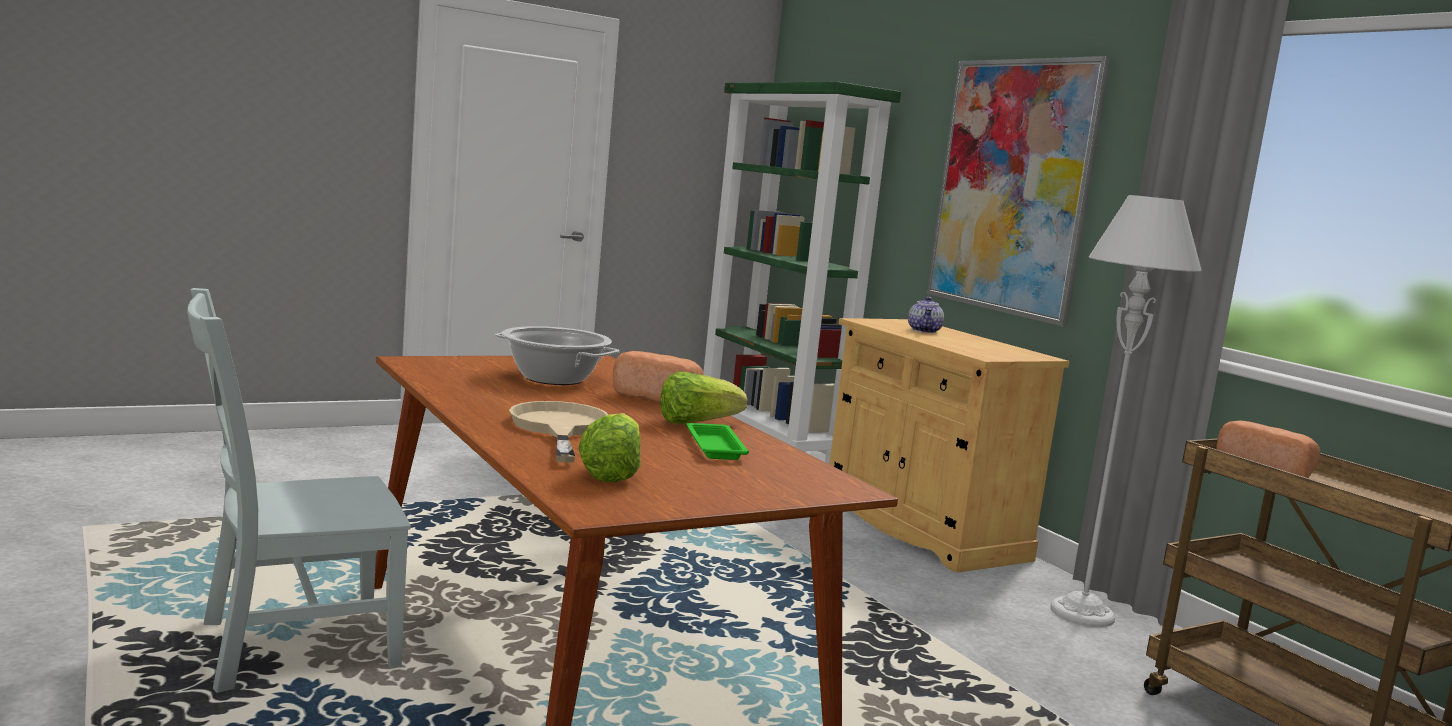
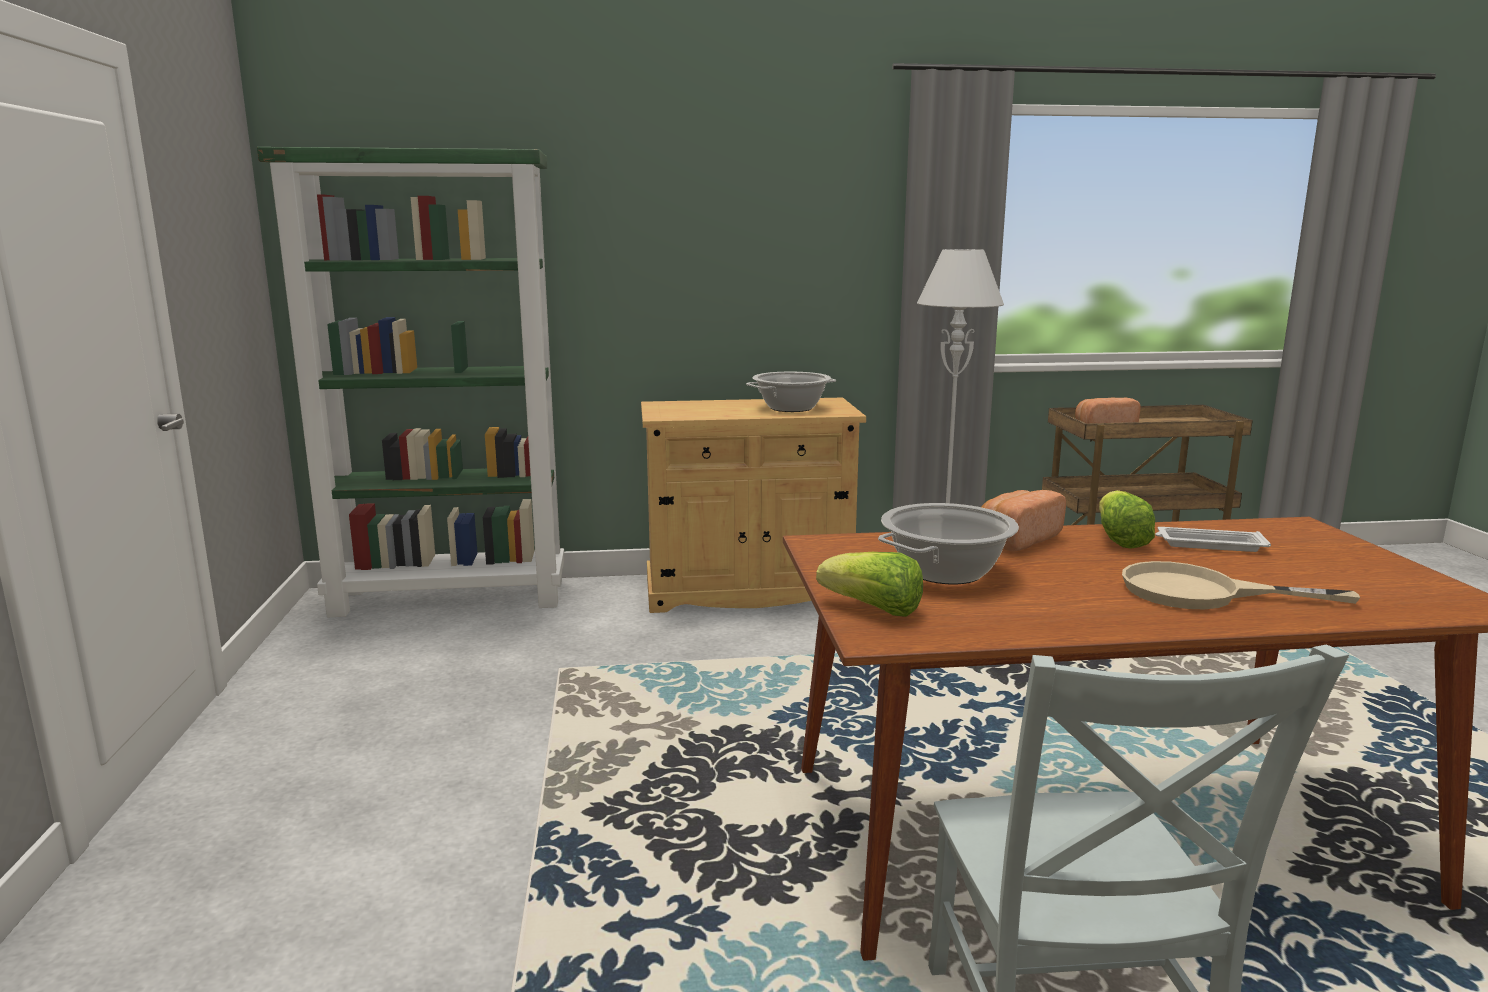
camera: 65 degrees left, 5 degrees up
(612, 473) = (1354, 589): lettuce -> lettuce (873, 609)
(714, 446) = (1208, 544): green tray -> white tray
(924, 331) = (714, 408): teapot -> none
(971, 346) = (791, 408): none -> cooking pot
(1012, 187) = (735, 251): picture -> none

